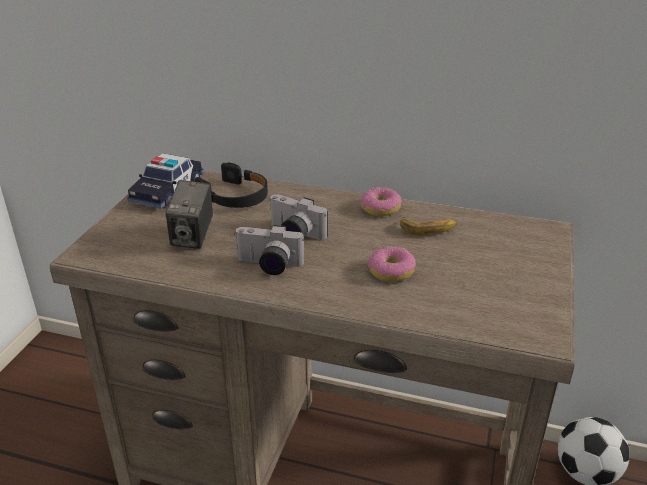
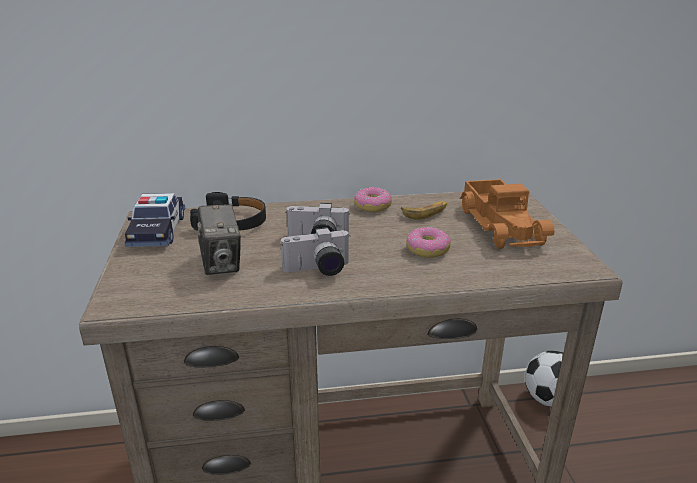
camera: 25 degrees left, 5 degrees down
(498, 263) = (502, 225): none -> toy truck

